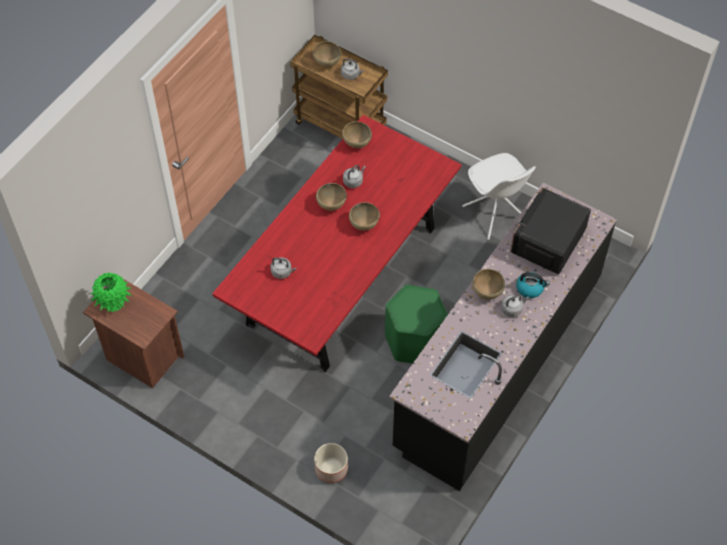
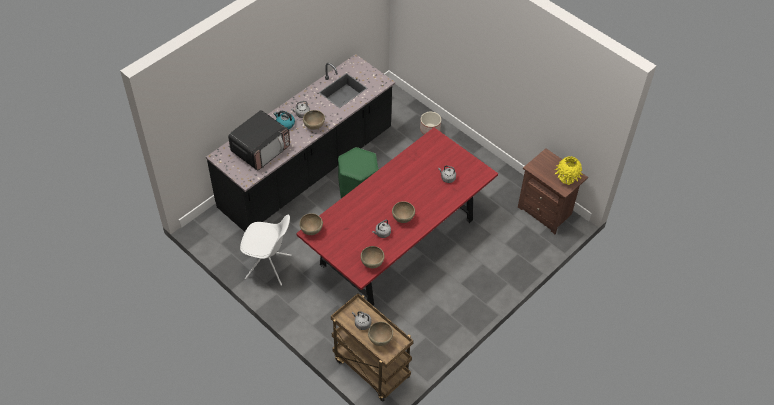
camera: 170 degrees left, 5 degrees down
(113, 302) = (567, 179): green vase -> yellow vase
(364, 224) = (382, 200): brown bowl -> brown bowl (311, 230)
(495, 214) = (269, 267): white chair -> white chair turned 120 degrees clockwise

